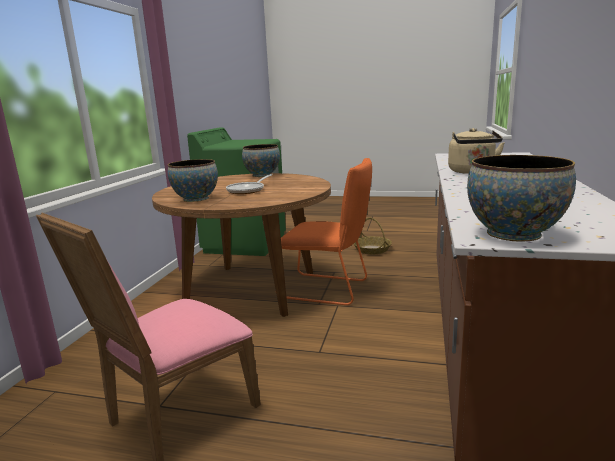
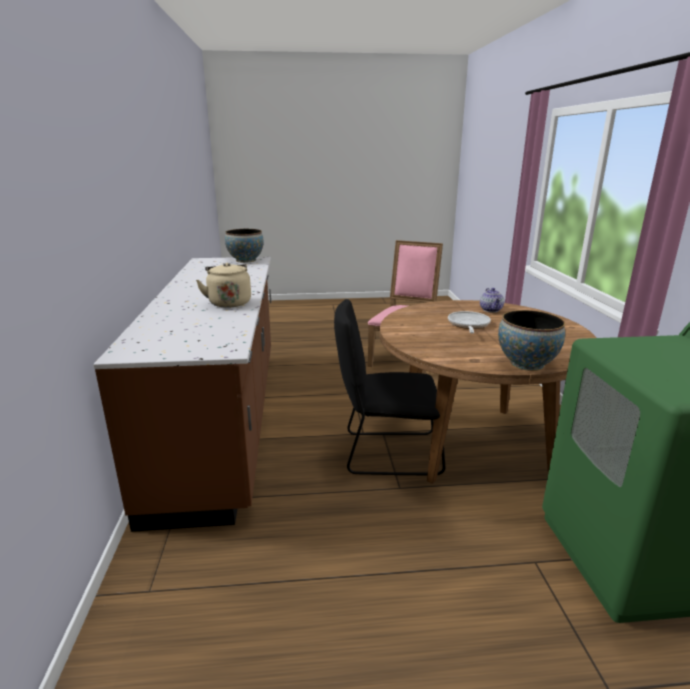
camera: 160 degrees right, 5 degrees up
(196, 199) = (491, 310): bowl -> teapot
(327, 289) = (387, 453): orange chair -> black chair
(372, 249) = (370, 573): basket -> none

